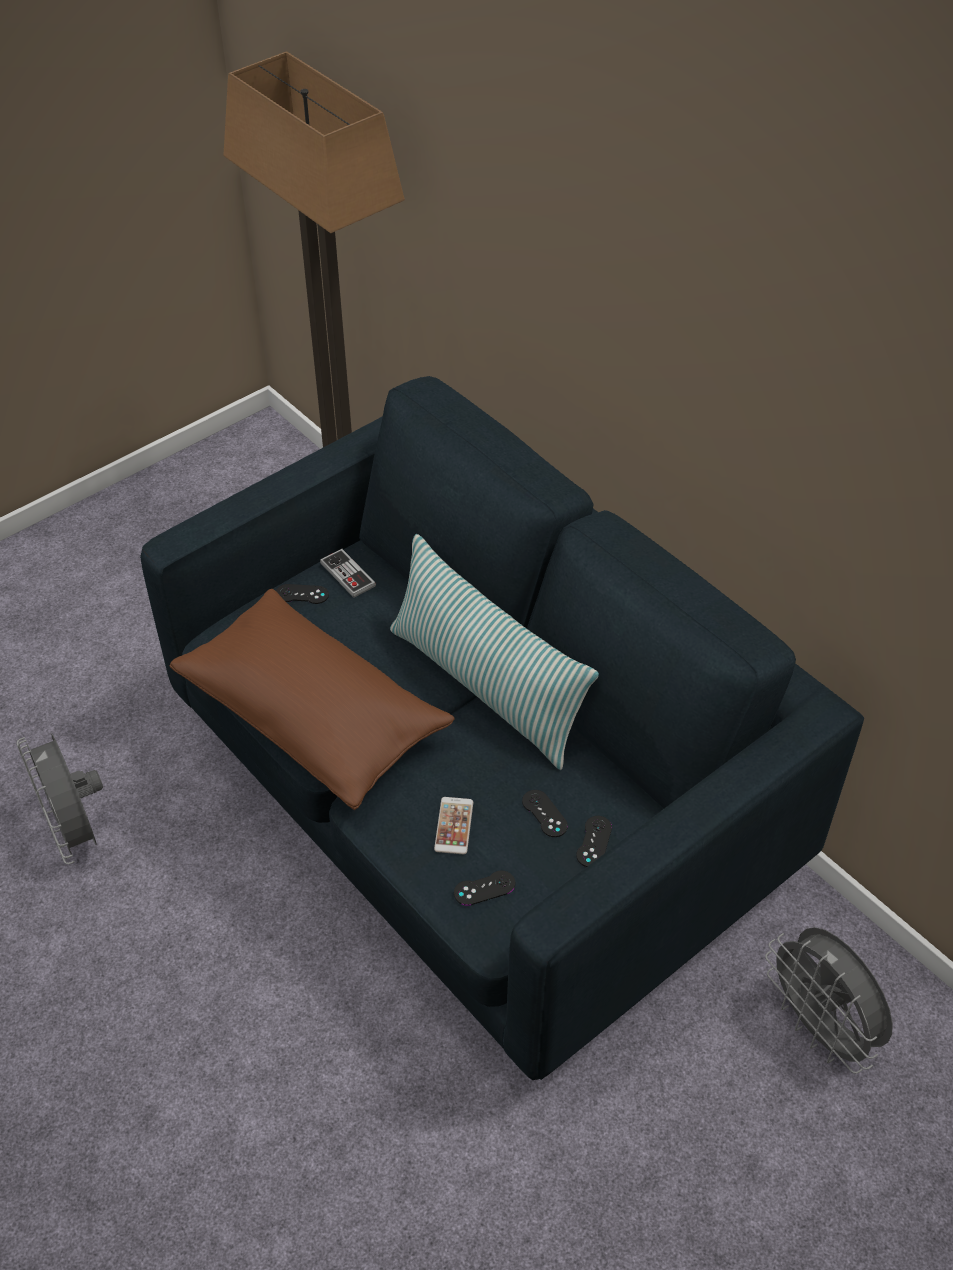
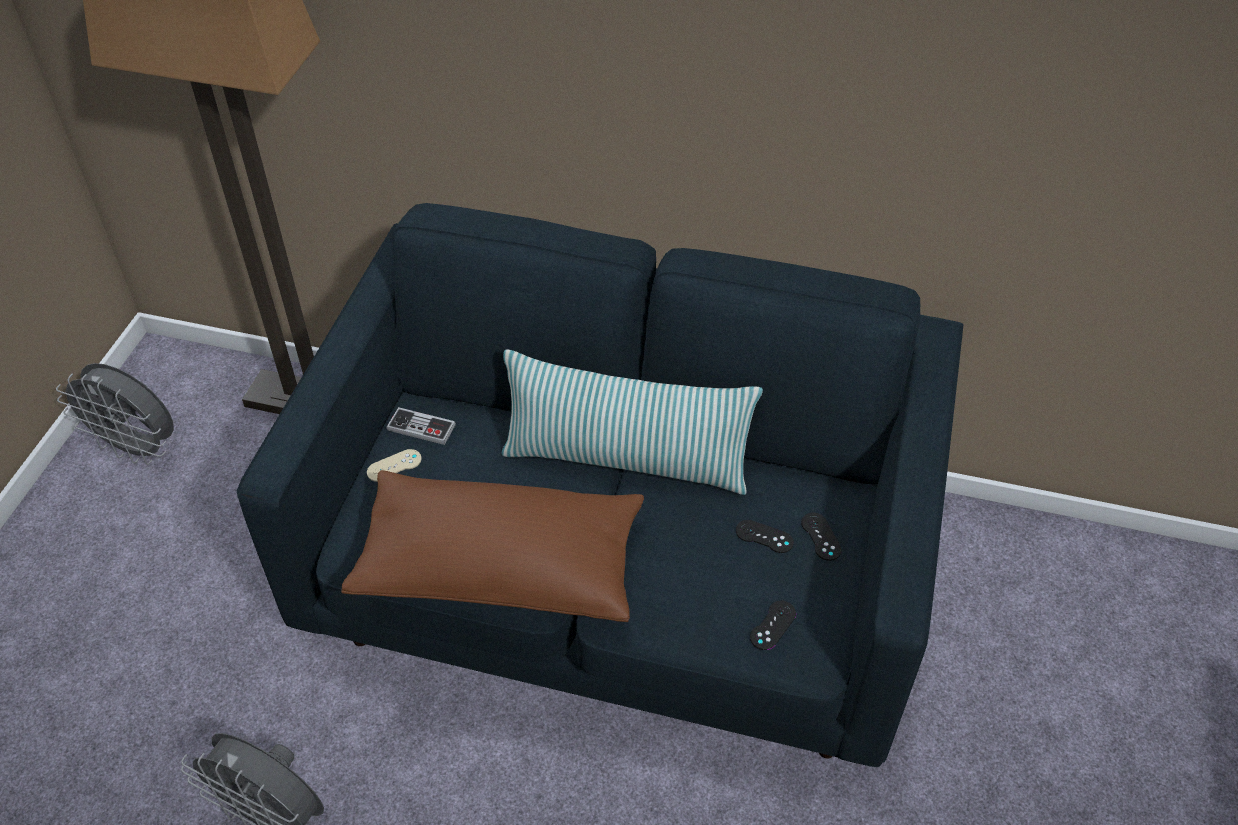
camera: 35 degrees left, 0 degrees up
(302, 594) = (394, 466): black game controller -> beige game controller
(454, 826) = (703, 589): phone -> none
(820, 1029) = (1006, 597): grey fan -> grey fan (138, 448)

